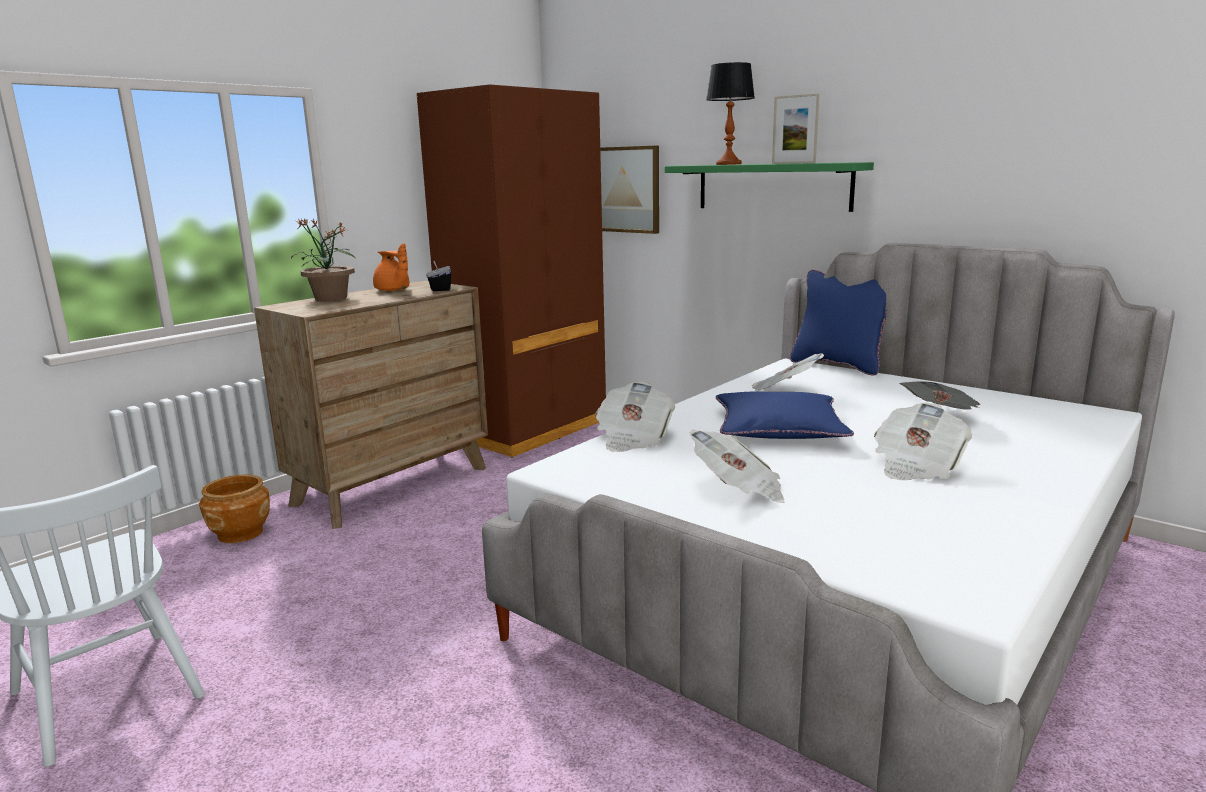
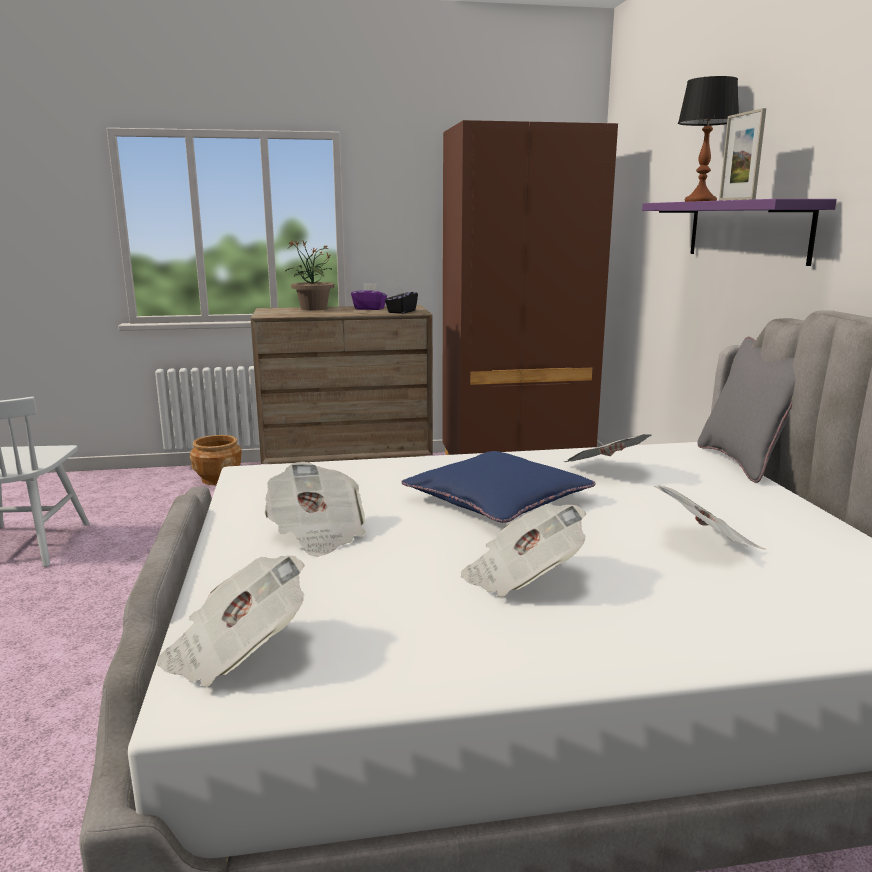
camera: 40 degrees right, 0 degrees up
(393, 290) = (369, 309): orange teapot -> purple tissue box
(625, 189) = (644, 230): picture -> none
(633, 438) = (363, 469): newspaper -> newspaper (235, 652)
(773, 187) = (746, 230): green shelf -> purple shelf
(838, 365) = (744, 462): blue pillow -> grey pillow

